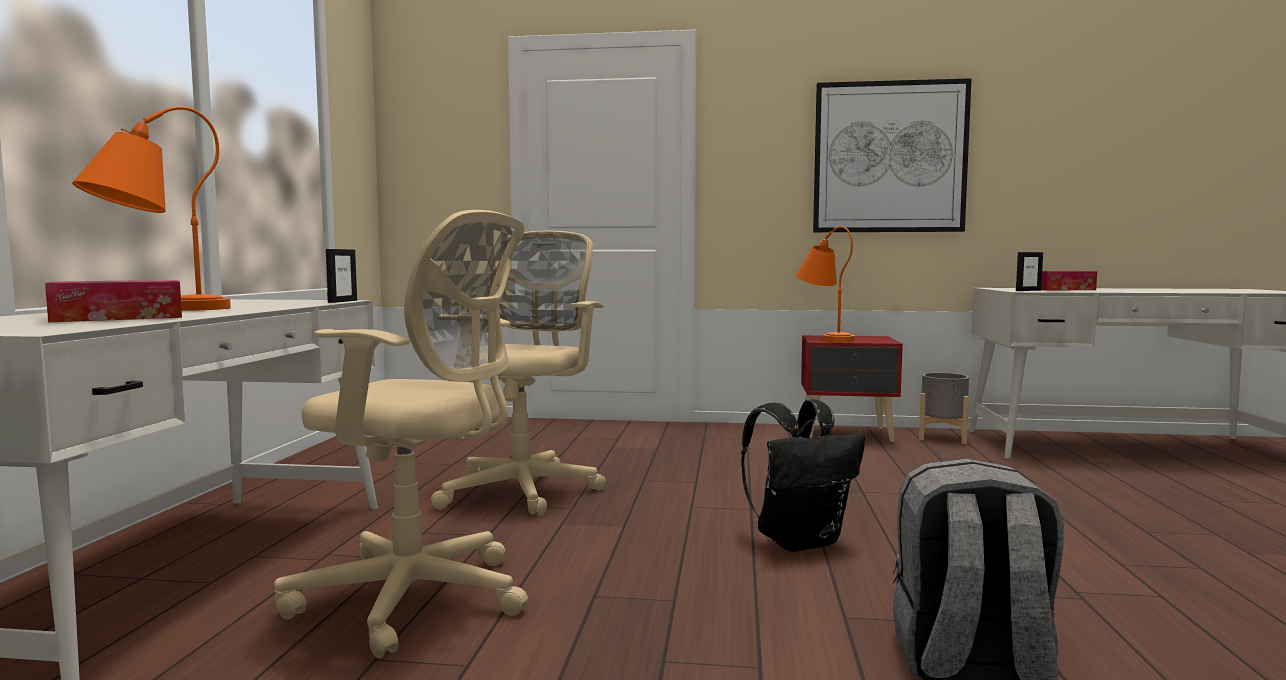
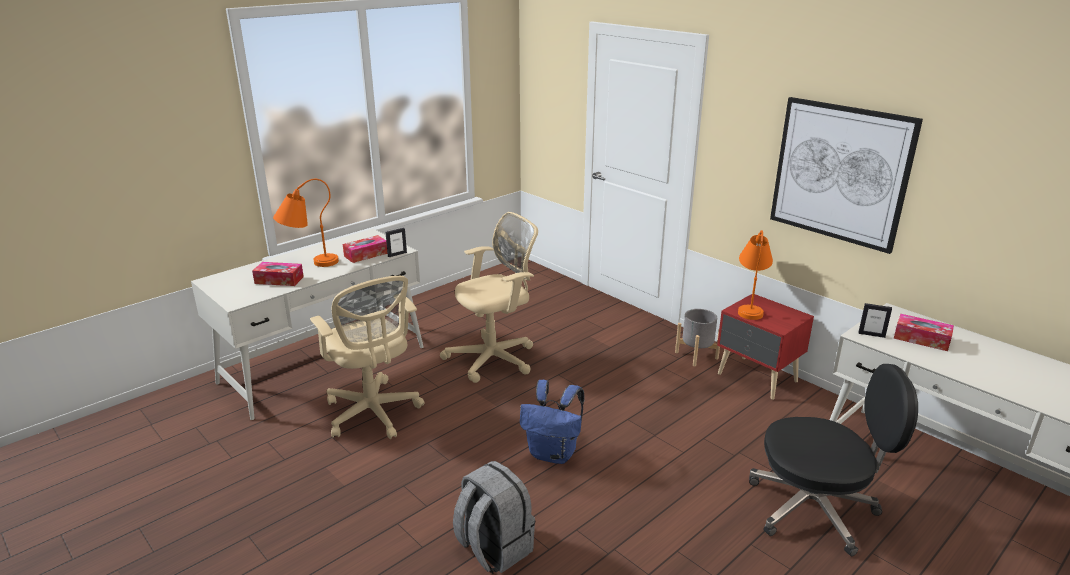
camera: 40 degrees right, 20 degrees up
(277, 304) = (366, 254): none -> tissue box
(799, 541) = (553, 454): black backpack -> blue backpack
(942, 437) = (822, 409): grey planter -> grey planter (696, 355)
(1110, 491) = (815, 509): none -> black office chair

